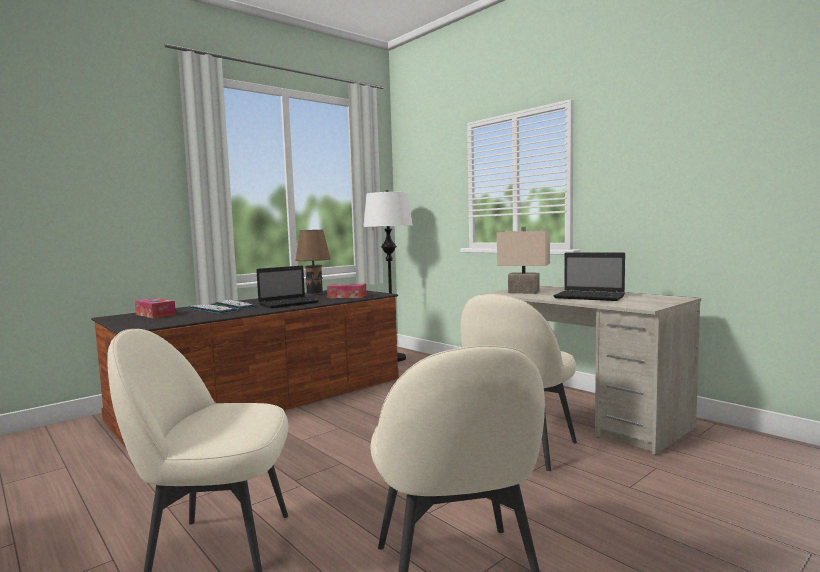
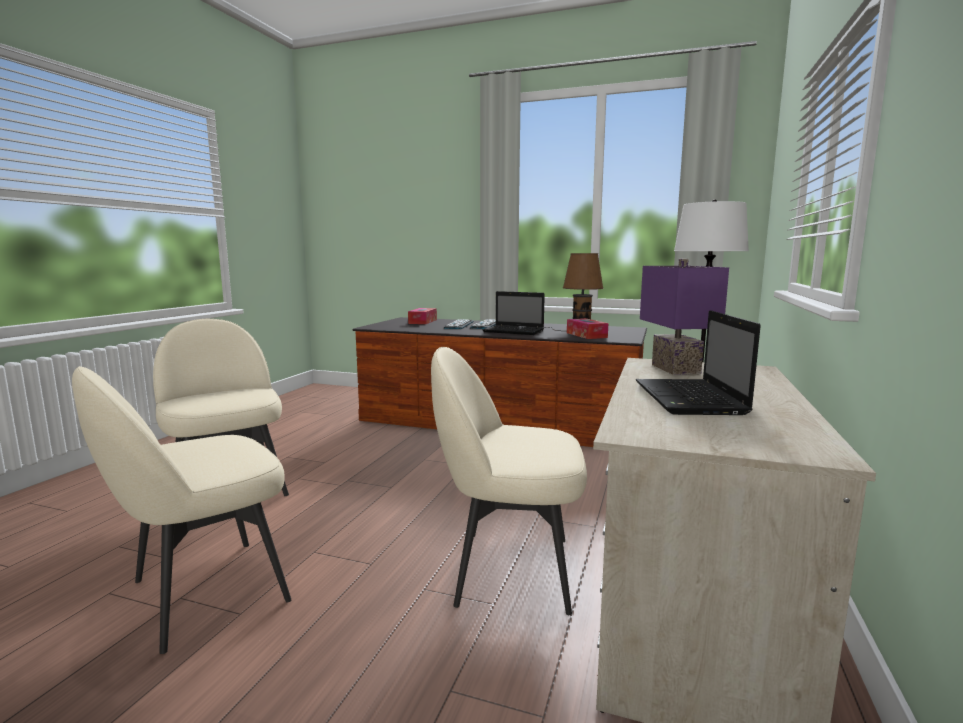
camera: 60 degrees right, 5 degrees up
(523, 292) = (672, 369): beige table lamp -> purple table lamp

